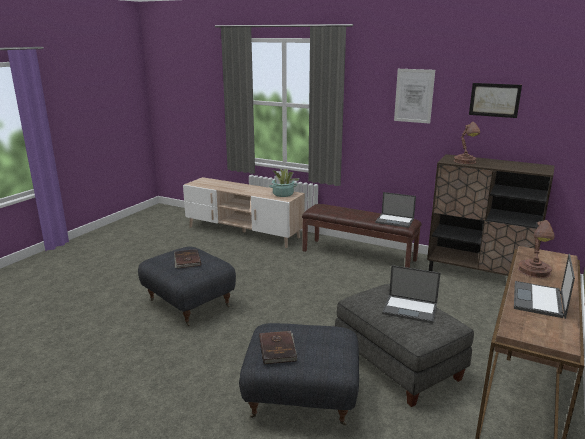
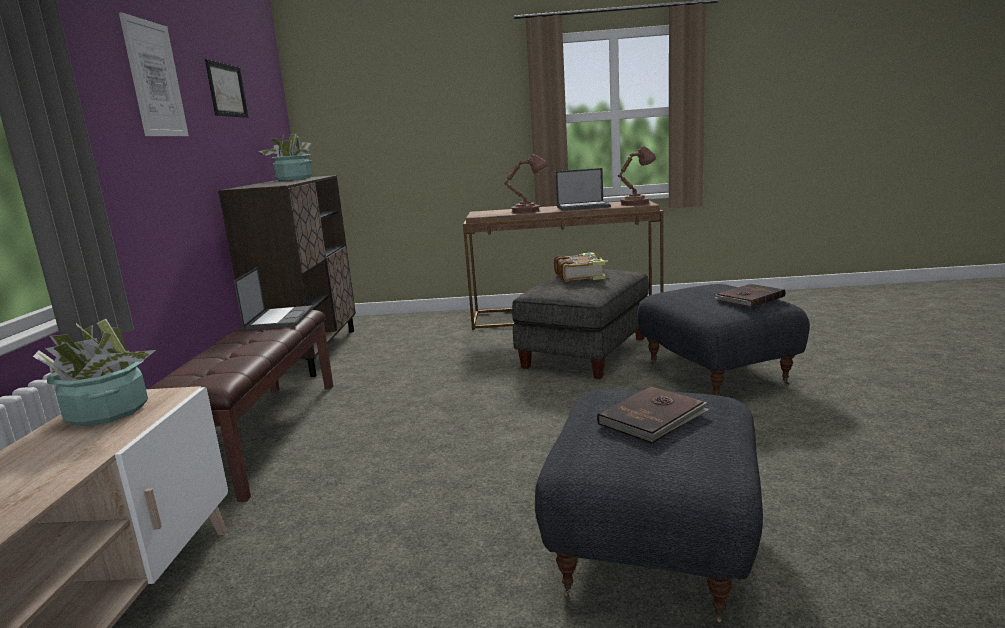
camera: 115 degrees left, 5 degrees down
(410, 309) = (580, 276): laptop -> book
(465, 162) = (278, 183): brown table lamp -> brown table lamp (637, 203)
(531, 166) = (294, 178): none -> potted plant

